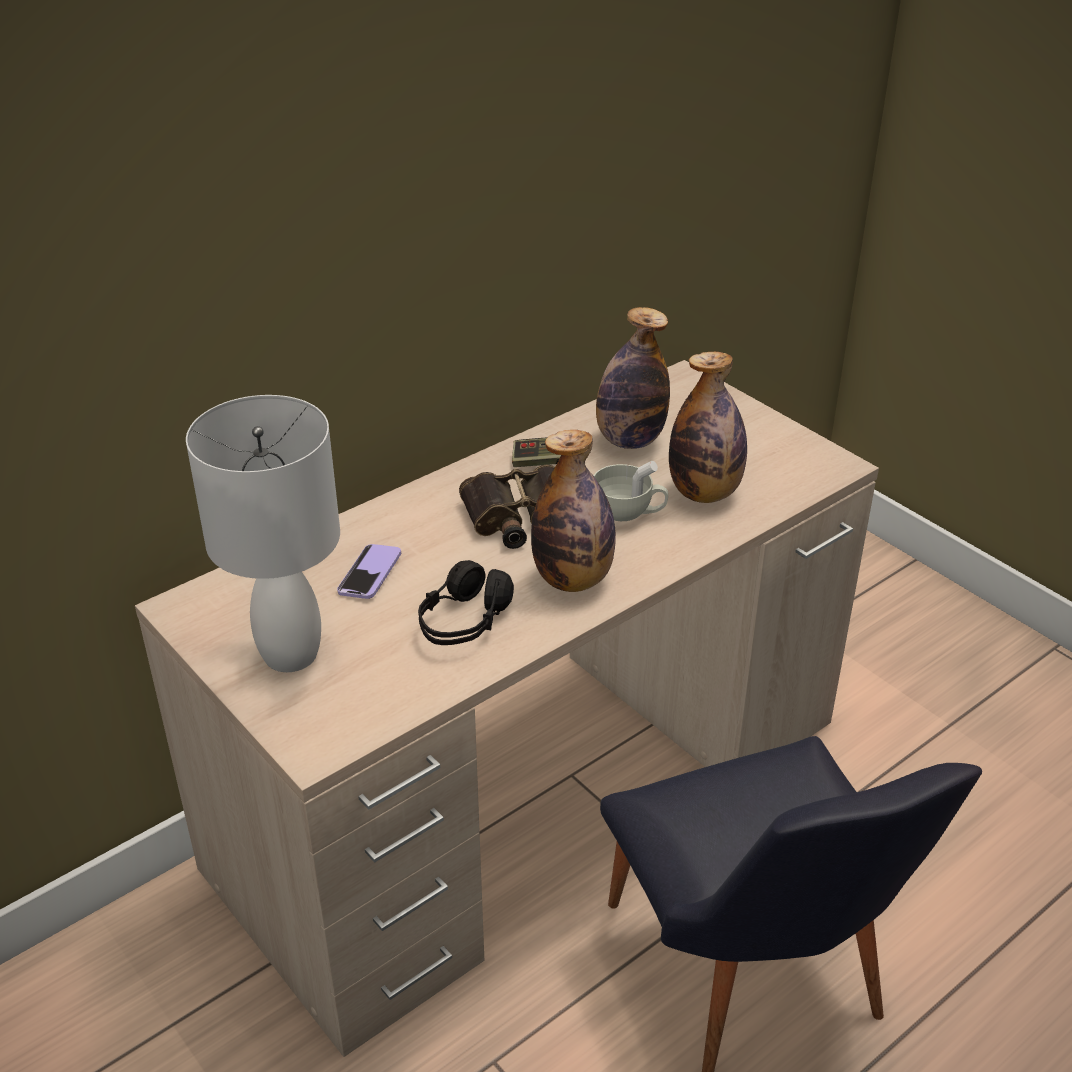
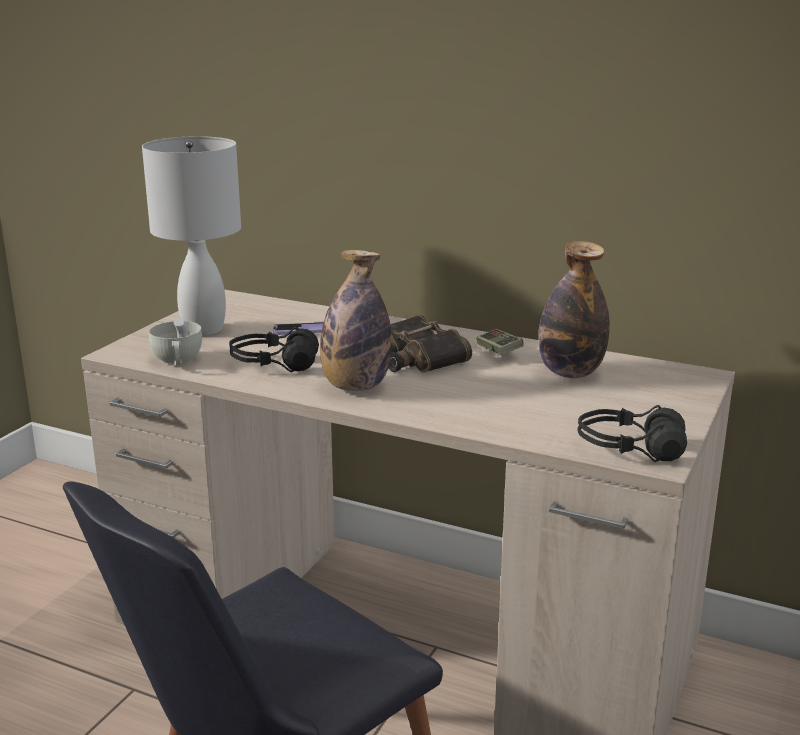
camera: 65 degrees right, 15 degrees down
(628, 512) = (465, 389): white cup -> white cup (177, 361)
(704, 493) = (530, 412): bottle -> none
(808, 469) = (629, 449): none -> black headphones

